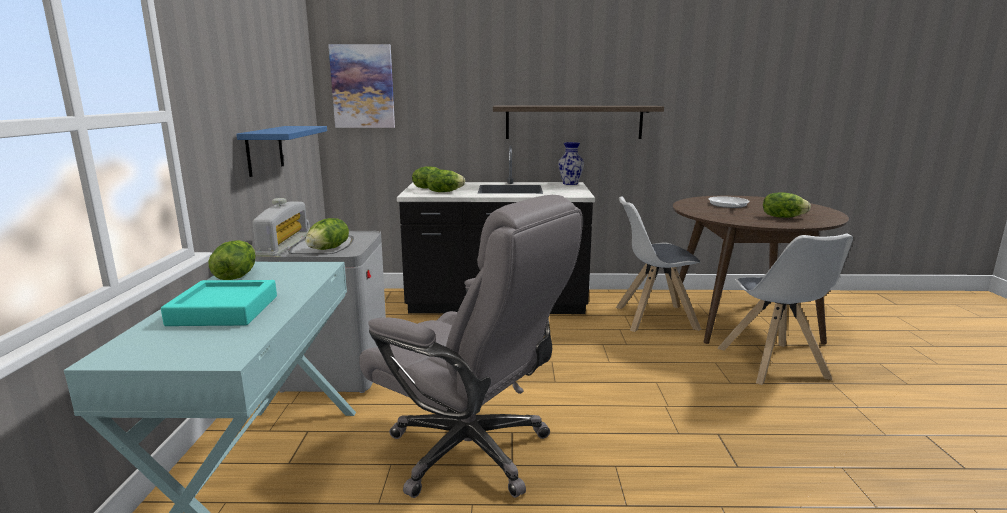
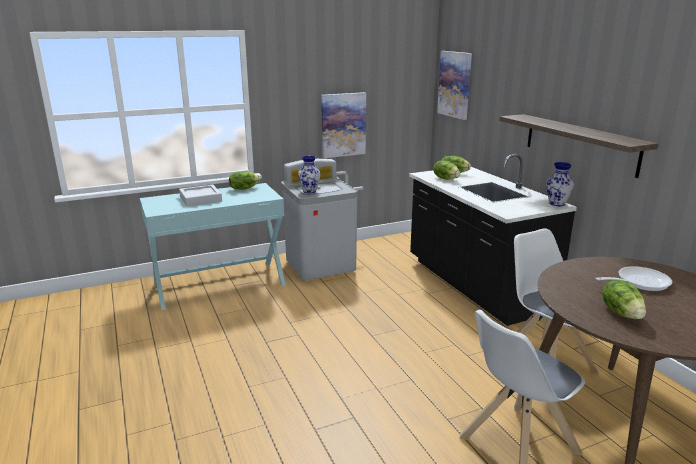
camera: 65 degrees right, 5 degrees up
(224, 310) = (200, 199): turquoise tray -> grey tray
(264, 150) = (343, 125): blue shelf -> picture
(329, 249) = (310, 191): lettuce -> vase
(469, 451) = (271, 326): grey office chair -> none

